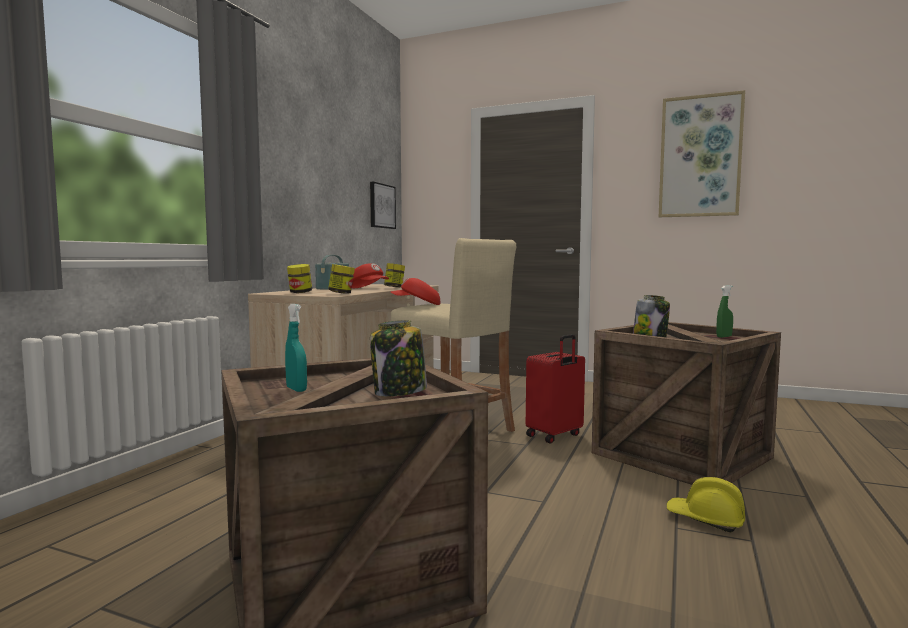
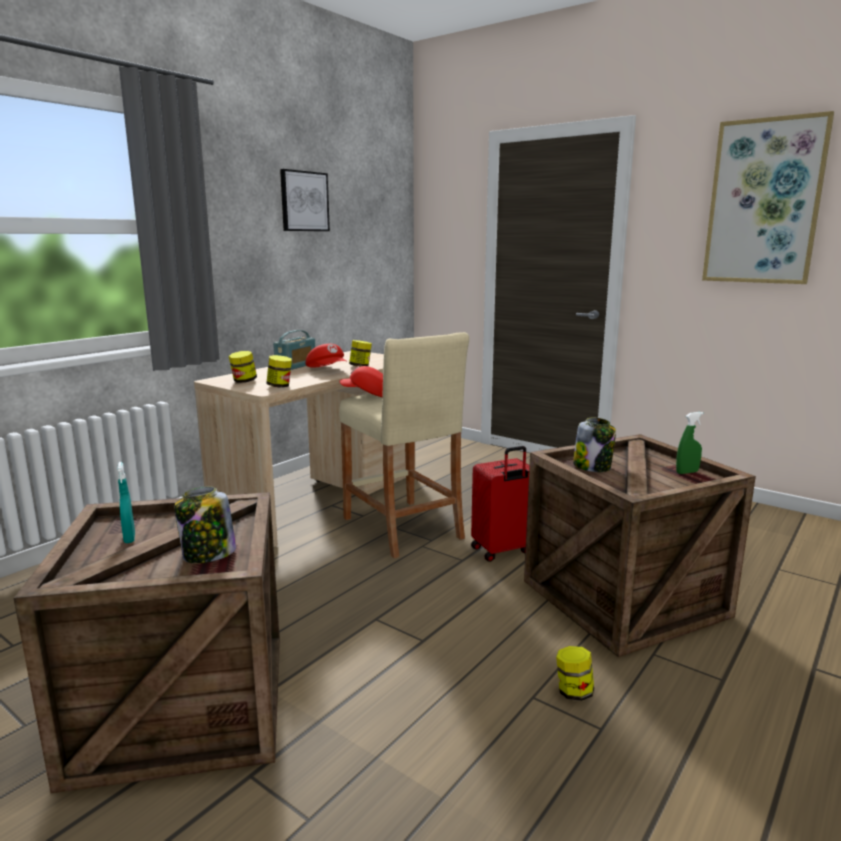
camera: 15 degrees right, 10 degrees up
(381, 206) = (383, 253): picture -> picture (304, 201)
(705, 519) = (573, 692): yellow hard hat -> jar

